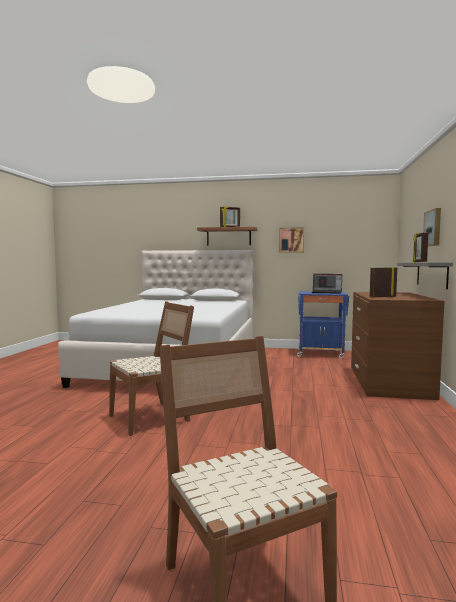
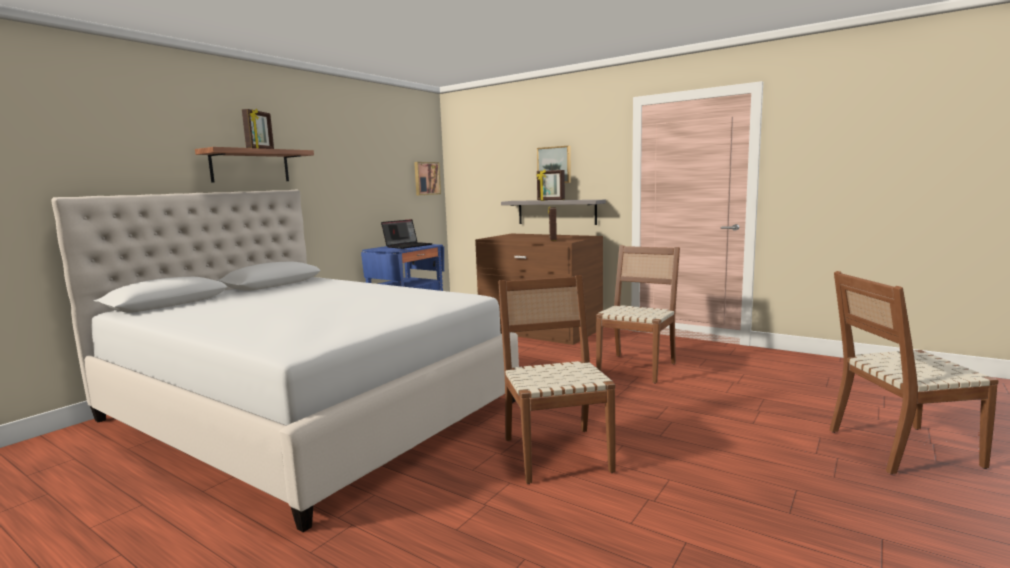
camera: 65 degrees left, 5 degrees up
(291, 240) = (343, 173): picture -> picture (426, 178)
(343, 424) = (637, 367): none -> chair

